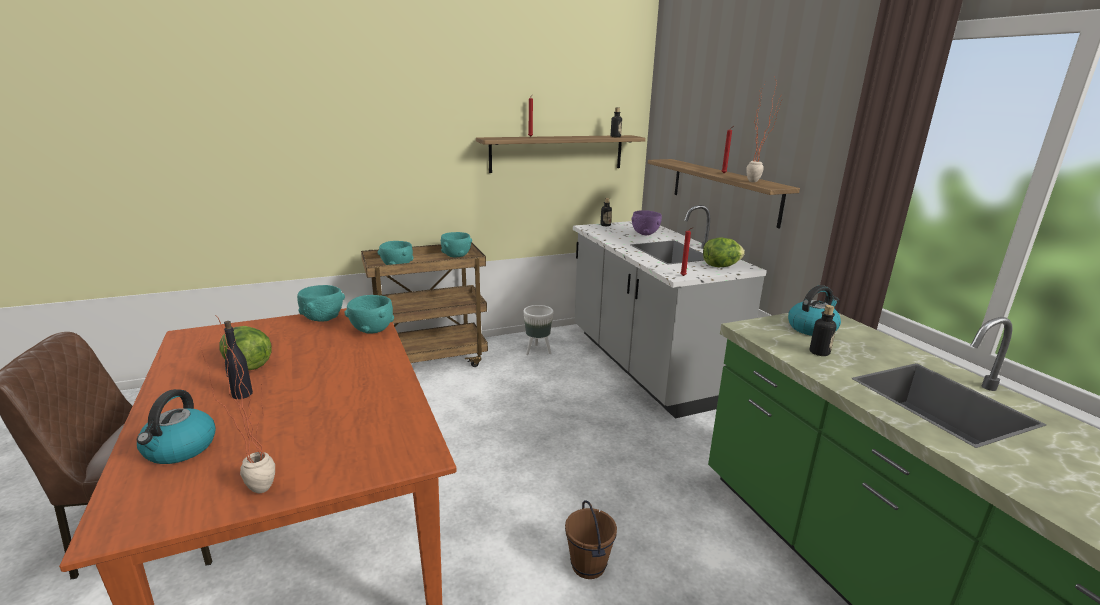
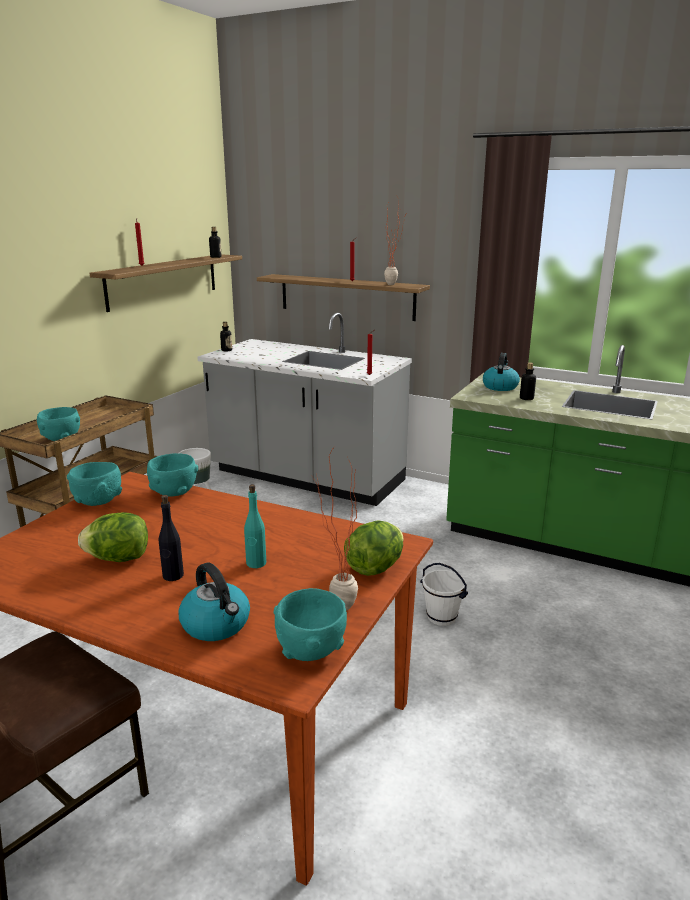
camera: 40 degrees left, 0 degrees up
(298, 413) = (256, 563): none -> turquoise bottle
(456, 256) = (105, 414): turquoise bowl -> turquoise bowl (310, 651)
(589, 565) = (442, 617): brown bucket -> white bucket
(645, 234) = (275, 350): purple bowl -> none
(720, 266) = (379, 362): lettuce -> lettuce (375, 568)

